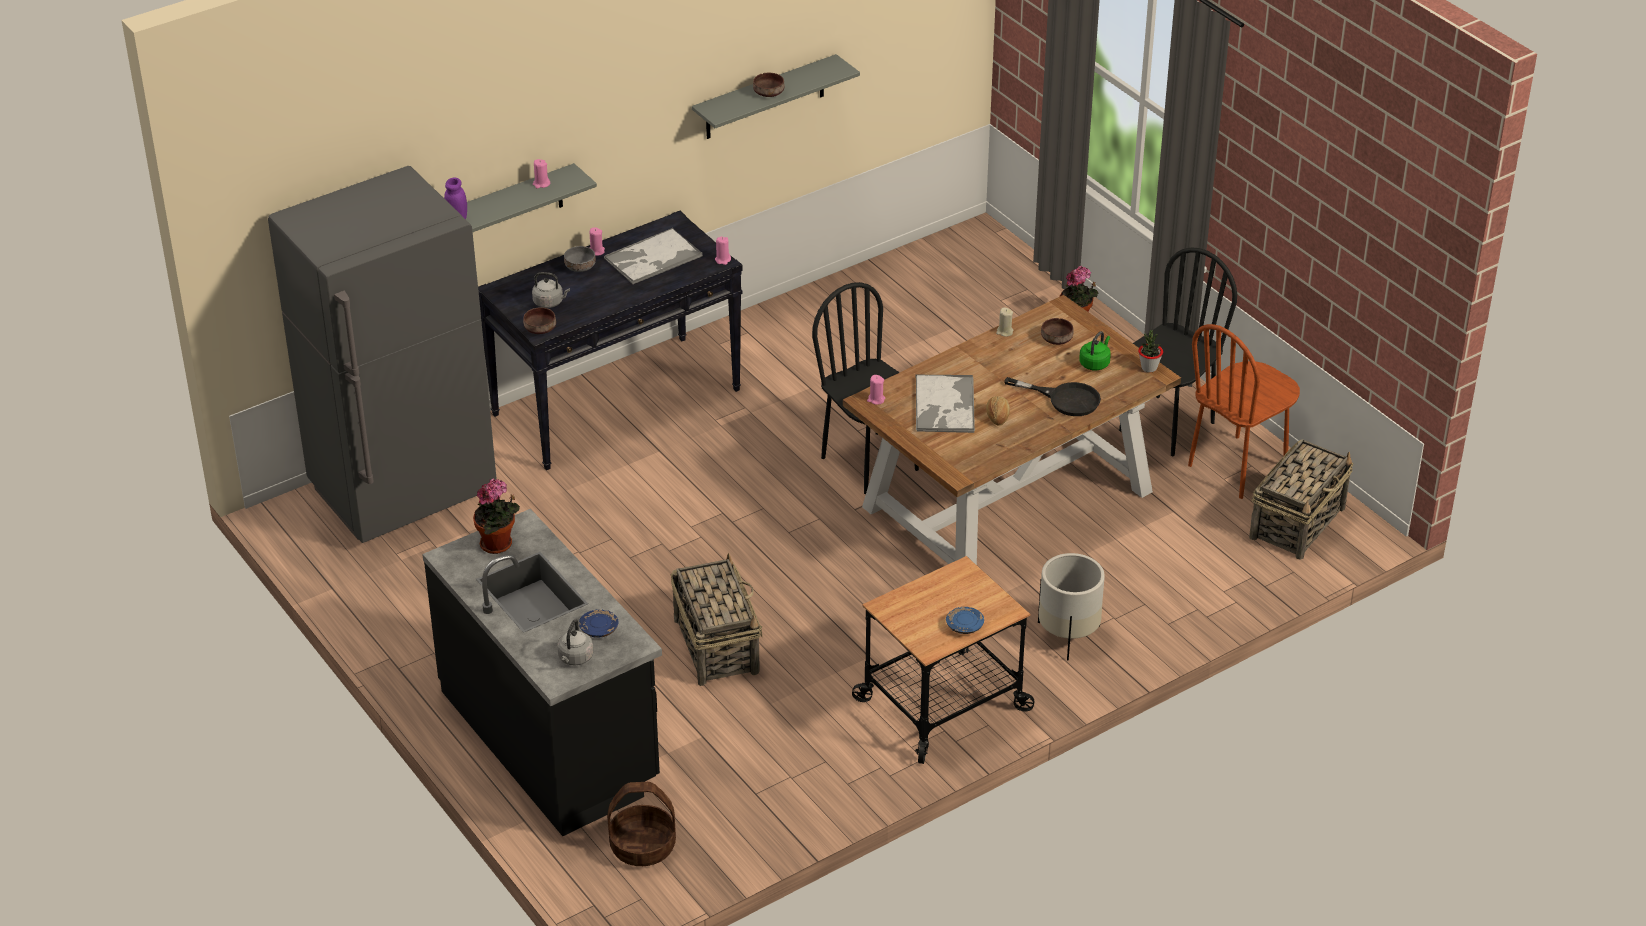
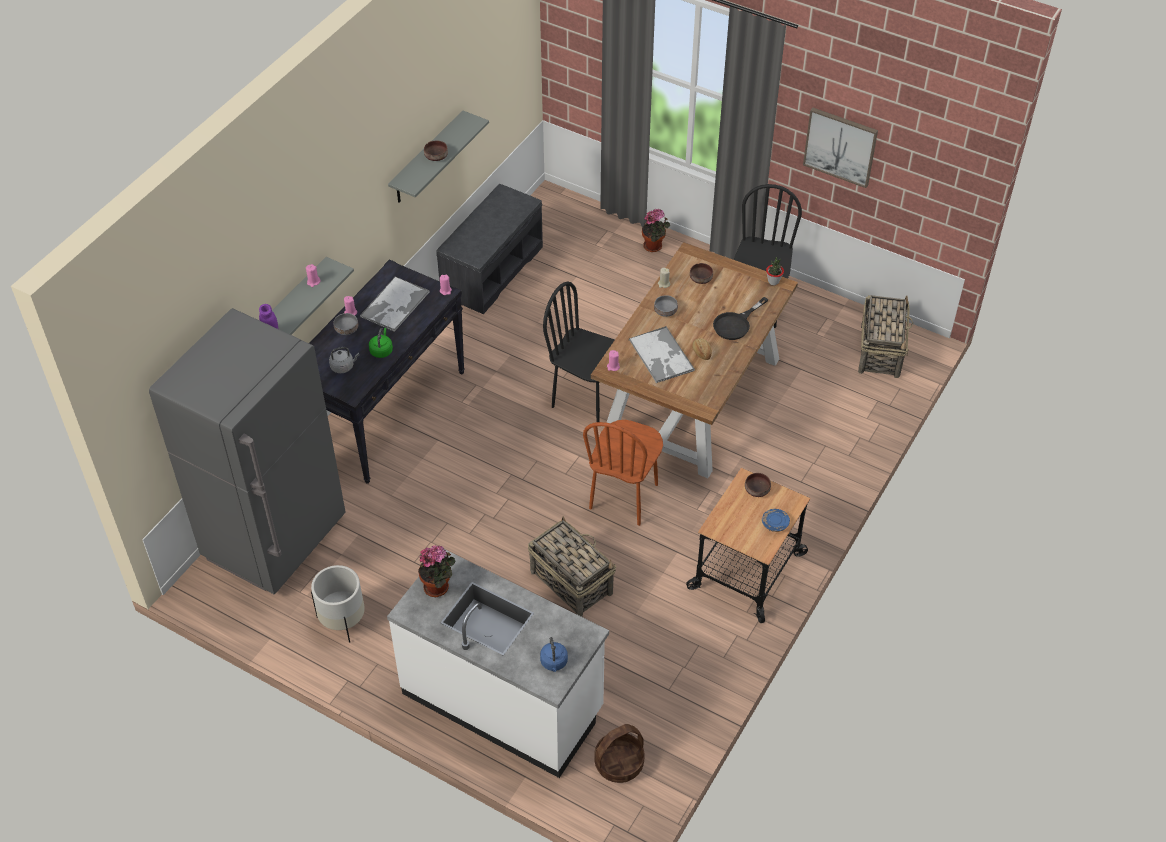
camera: 25 degrees left, 10 degrees up
(540, 329) = (351, 391): brown bowl -> brown bowl (757, 490)
(551, 738) = (503, 701): black counter -> white counter
(575, 658) = (554, 663): grey kettle -> blue kettle
(598, 629) = (555, 631): blue plate -> none
(849, 292) = (492, 270): none -> grey bench
(984, 360) = (665, 311): none -> grey bowl
(1065, 399) = (736, 324): black frying pan -> black frying pan turned 135 degrees clockwise
(1068, 636) = (793, 487): white planter -> white planter (343, 621)
(1095, 363) = (737, 289): green kettle -> green kettle (381, 350)
(1238, 466) = (819, 321): brown chair -> brown chair (624, 497)
(1292, 213) = (840, 146): none -> picture

